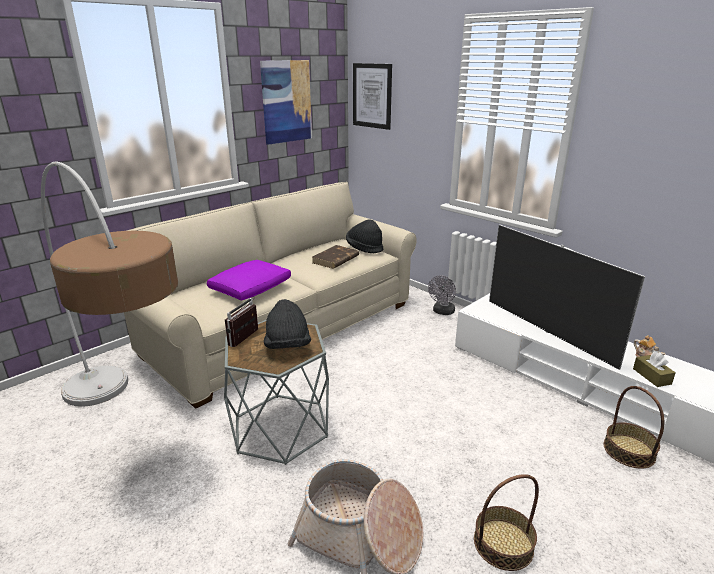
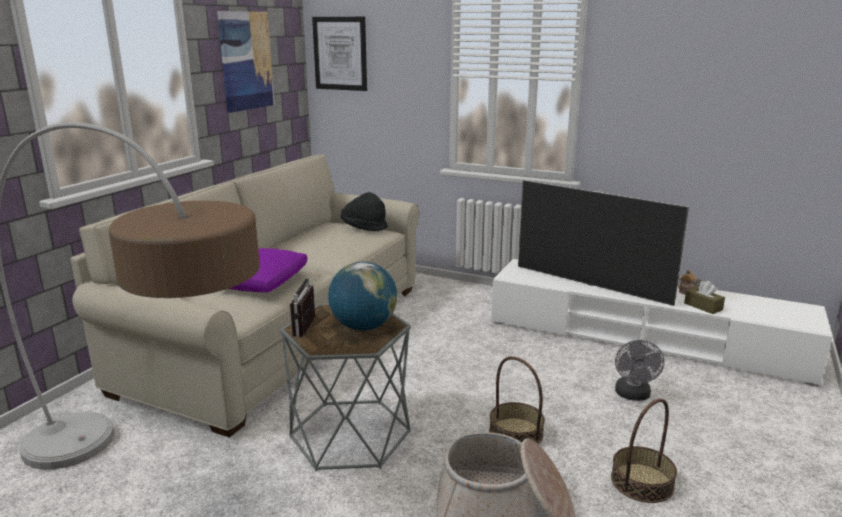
camera: 20 degrees left, 5 degrees down
(287, 346) = (363, 326): black hat -> globe
(335, 259) = (339, 242): brown book -> none
(442, 312) = (456, 291): grey fan -> grey fan (633, 395)
(629, 451) = (701, 381): basket -> basket (516, 433)

